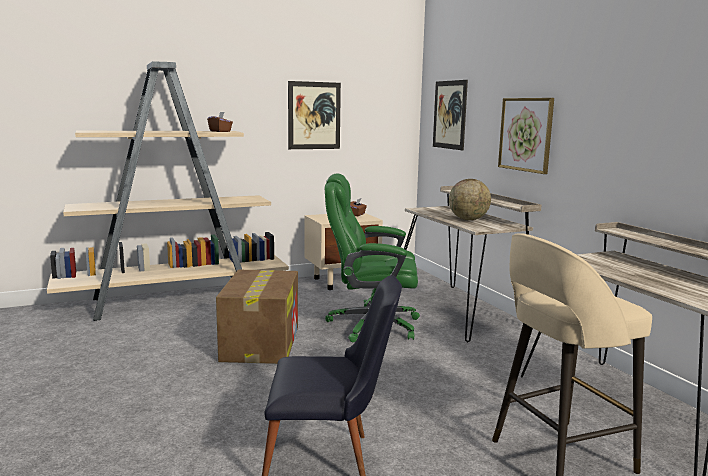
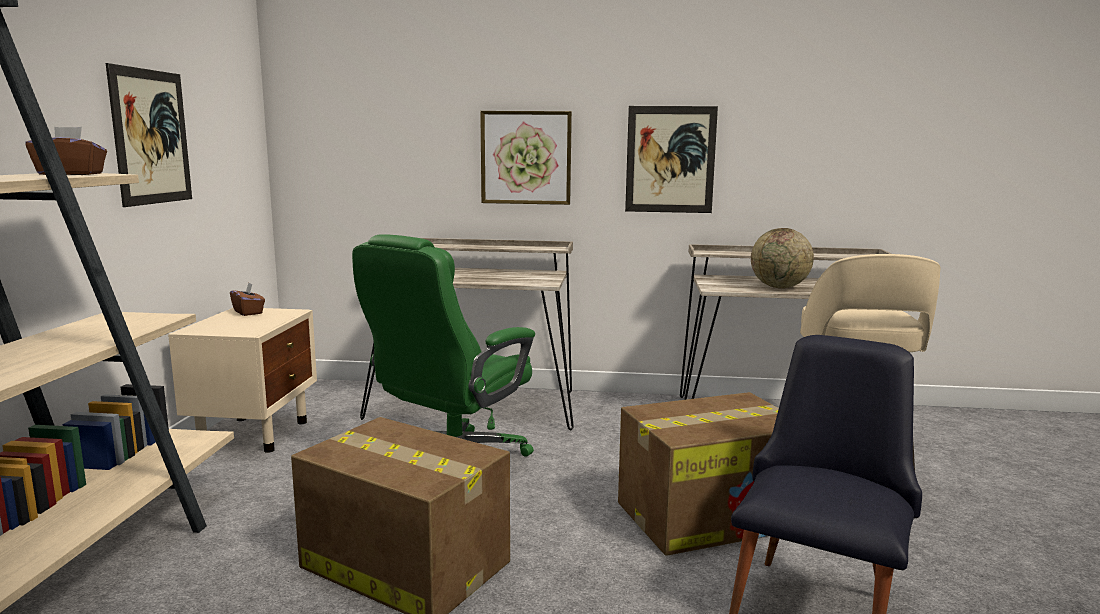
camera: 60 degrees left, 0 degrees up
(406, 408) = (710, 515): none -> cardboard box
(449, 115) = (353, 134): picture -> picture (670, 159)
(468, 219) = (493, 277): globe -> globe (779, 287)

